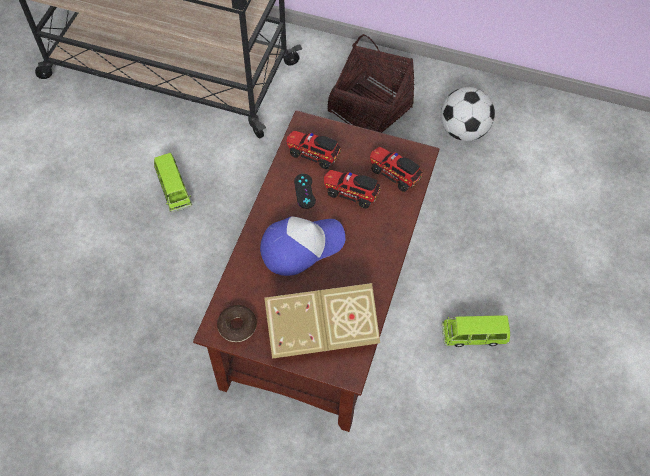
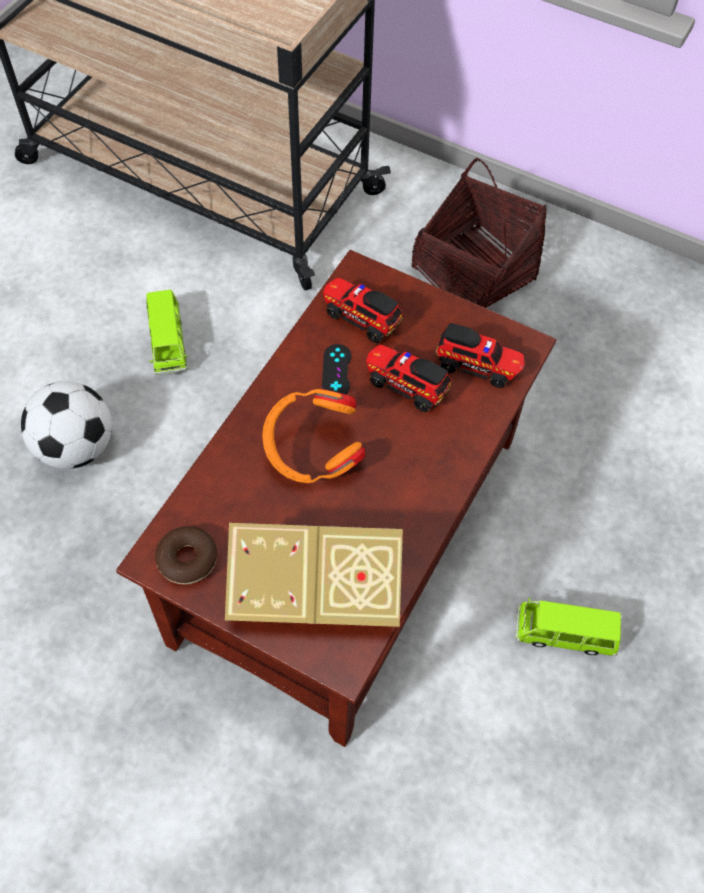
camera: 10 degrees right, 0 degrees up
(301, 246) = (313, 454): cap -> orange headphones
(394, 173) = (478, 366): toy truck -> toy truck turned 150 degrees clockwise
(463, 130) = (605, 325): football -> football (76, 447)

